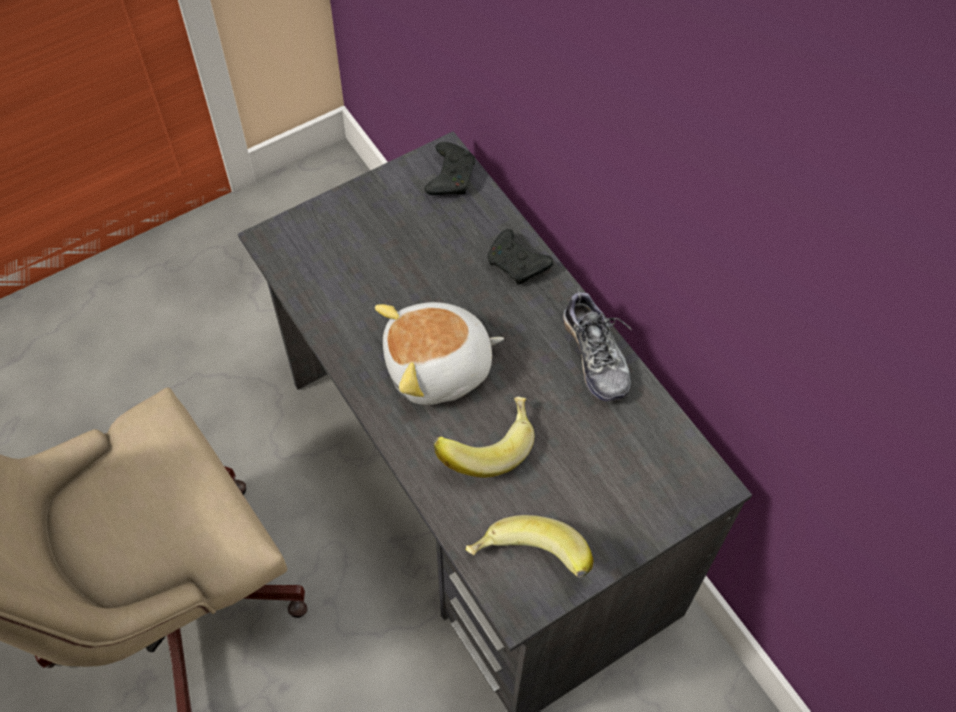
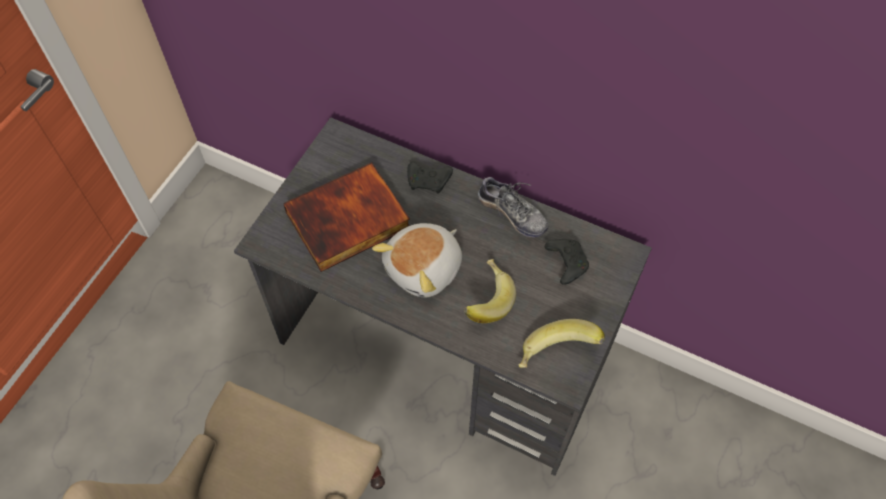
camera: 30 degrees left, 0 degrees up
(387, 265) = (348, 222): none -> book
(450, 176) = (349, 146): black game controller -> black game controller (566, 262)

